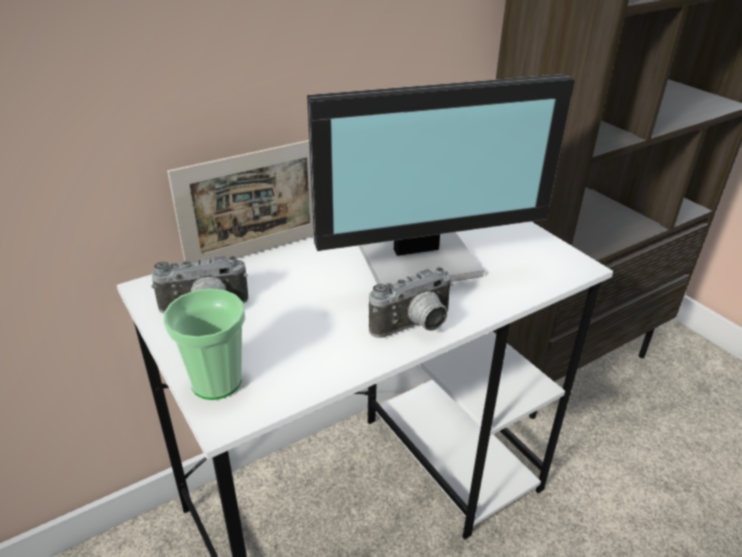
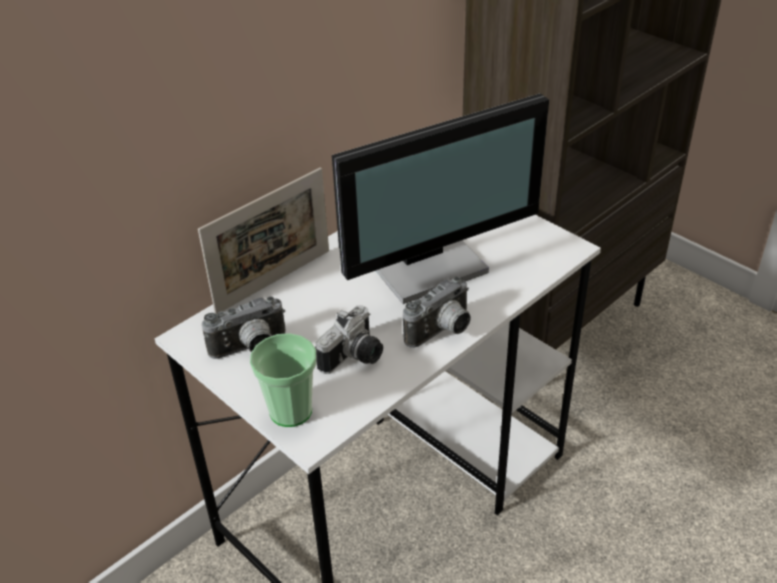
camera: 10 degrees left, 5 degrees up
(310, 338) = (355, 358): none -> camera

